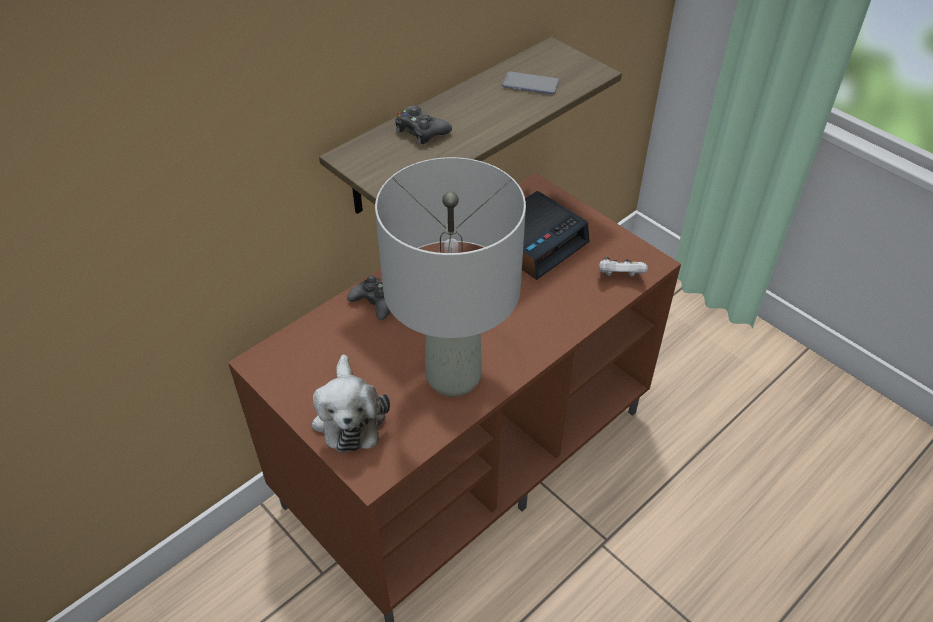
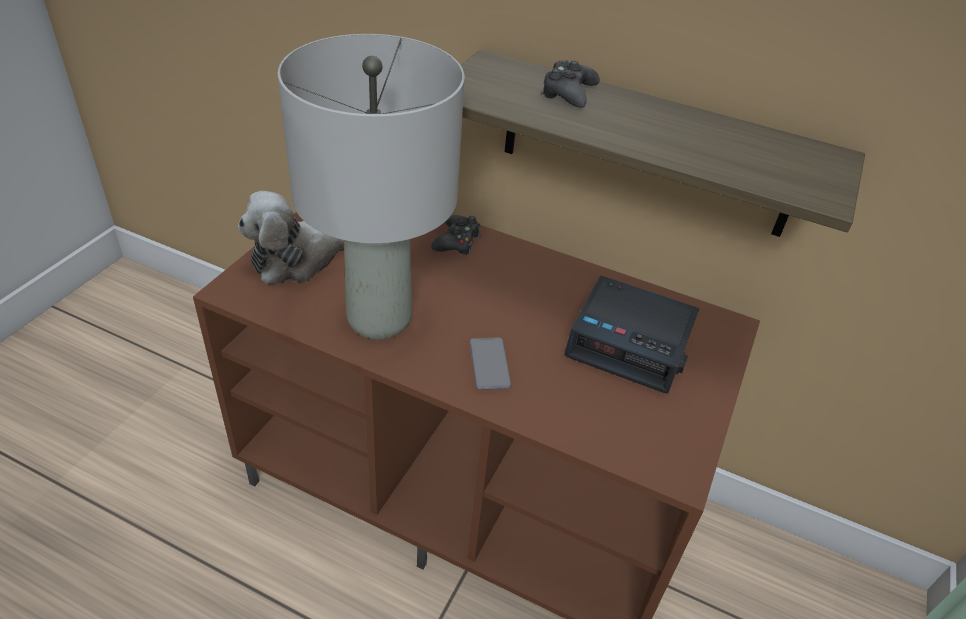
camera: 65 degrees right, 5 degrees down
(530, 84) = (735, 149): phone -> phone (489, 364)
(620, 276) = (626, 440): white game controller -> none

